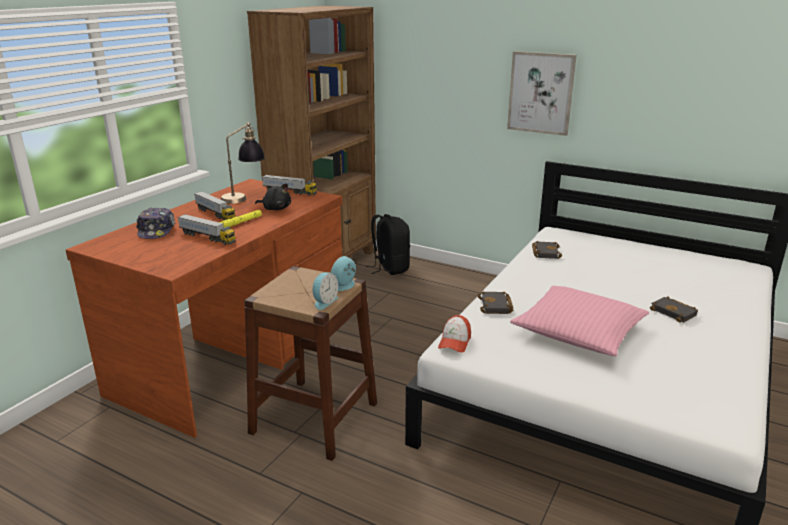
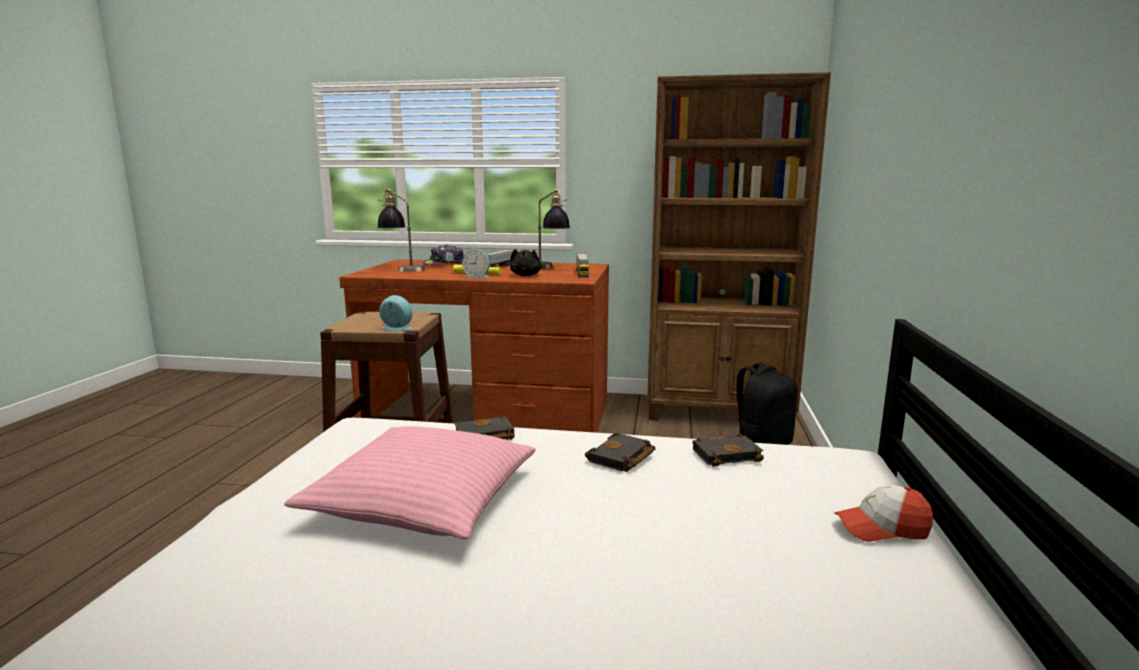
camera: 70 degrees right, 10 degrees down
(159, 249) = (402, 269): none -> table lamp
(207, 237) = (435, 272): toy truck -> none
(324, 302) = (355, 328): alarm clock -> alarm clock (477, 277)
(454, 342) = (373, 424): cap -> cap (882, 528)
(541, 93) = (927, 180): picture -> none
(675, 312) = (543, 602): black book -> black book (621, 458)

